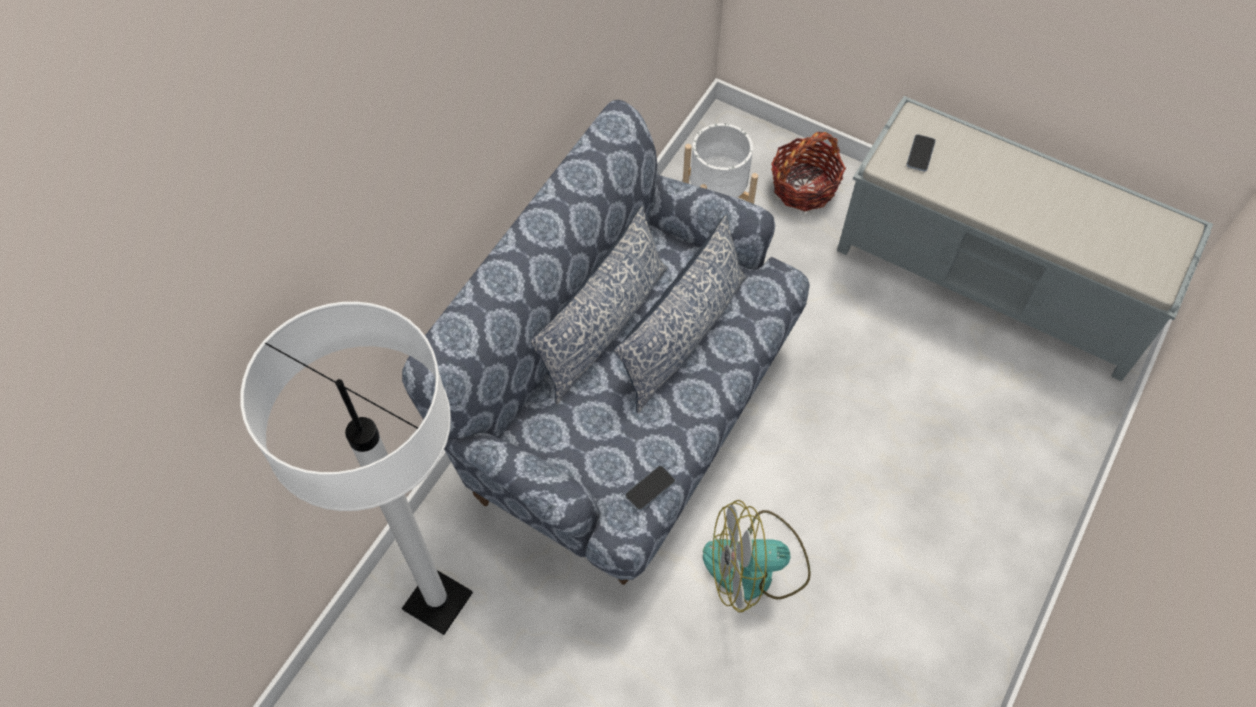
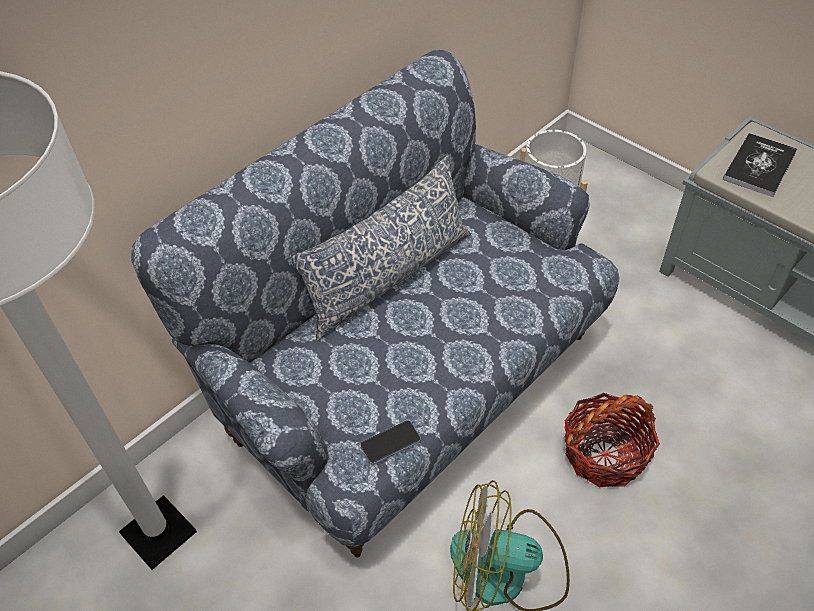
camera: 15 degrees right, 10 degrees down
(682, 335) = (468, 298): pillow -> none
(804, 187) = (635, 212): basket -> basket (604, 453)
(920, 154) = (759, 166): phone -> book

